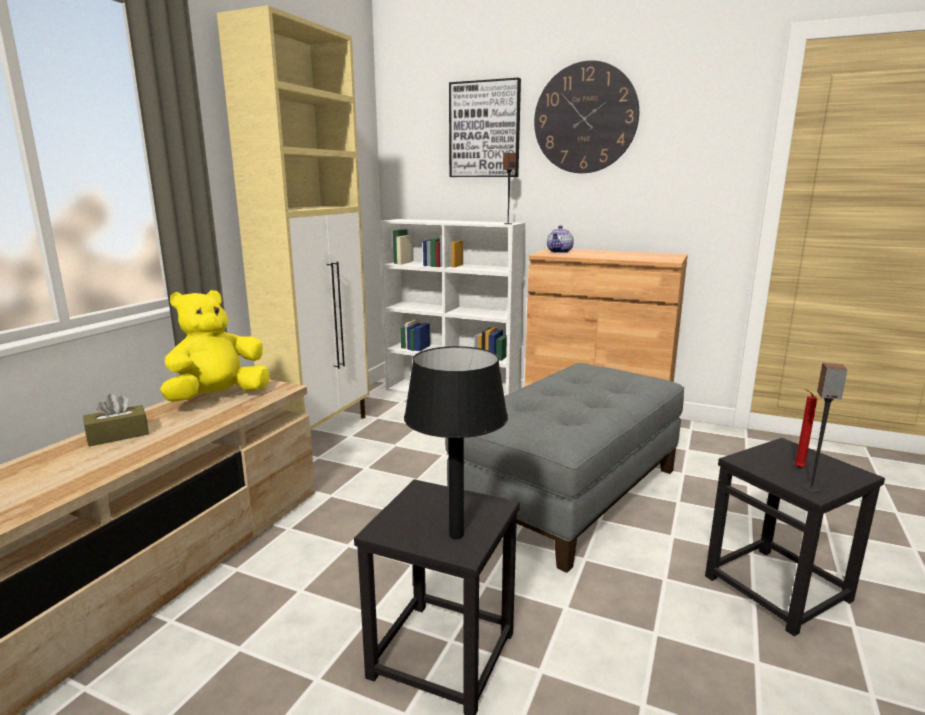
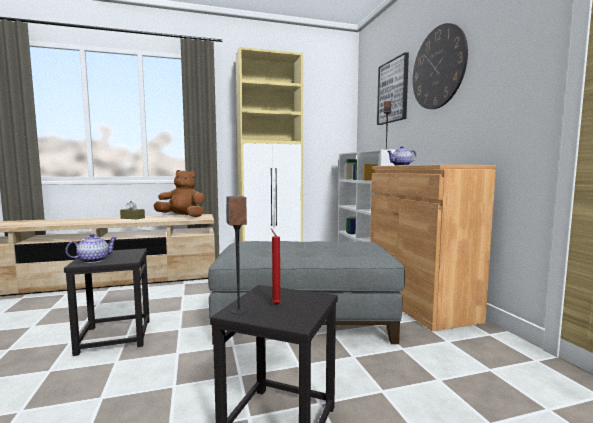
camera: 50 degrees right, 10 degrees down
(218, 397) = (182, 217): yellow plush toy -> brown plush toy
(455, 535) = (93, 260): black table lamp -> teapot

